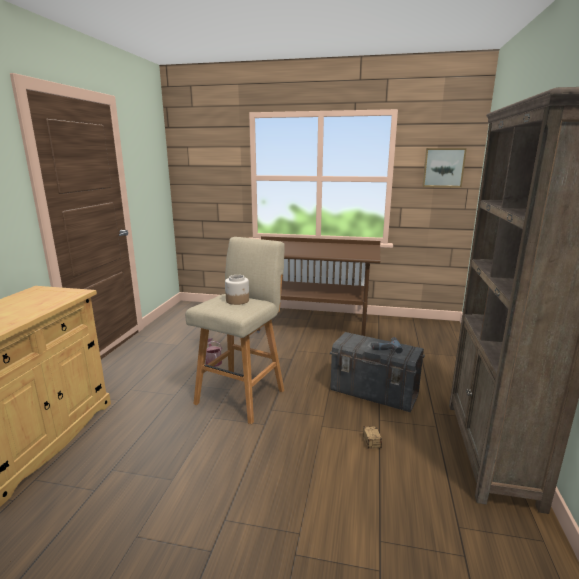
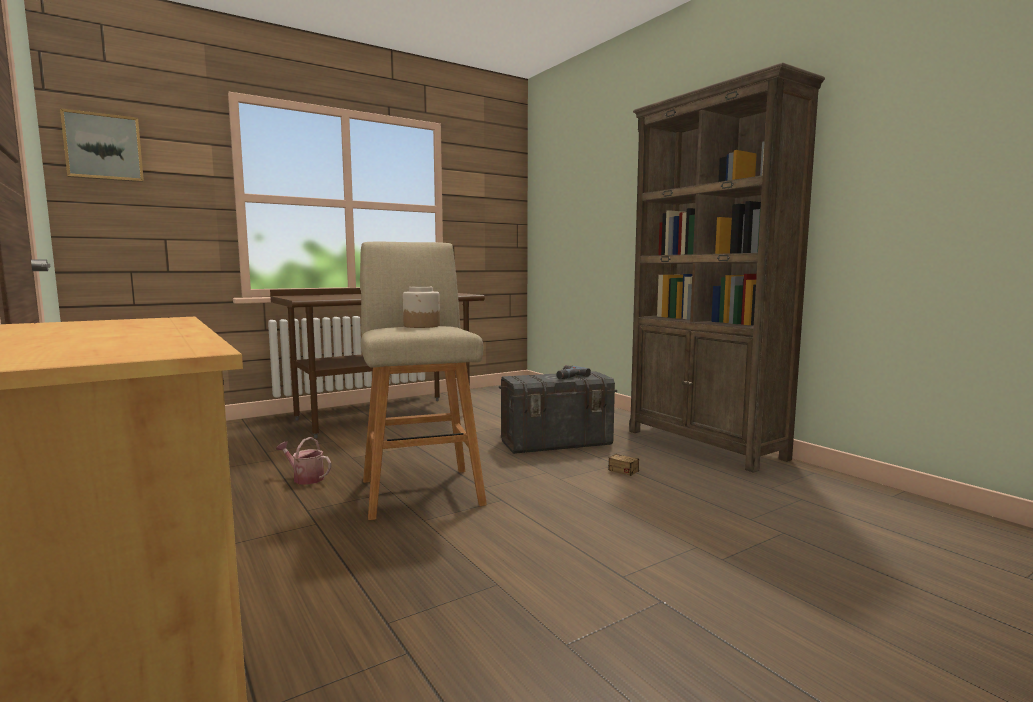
camera: 45 degrees left, 10 degrees down
(443, 167) = (493, 198): picture -> picture (103, 147)

